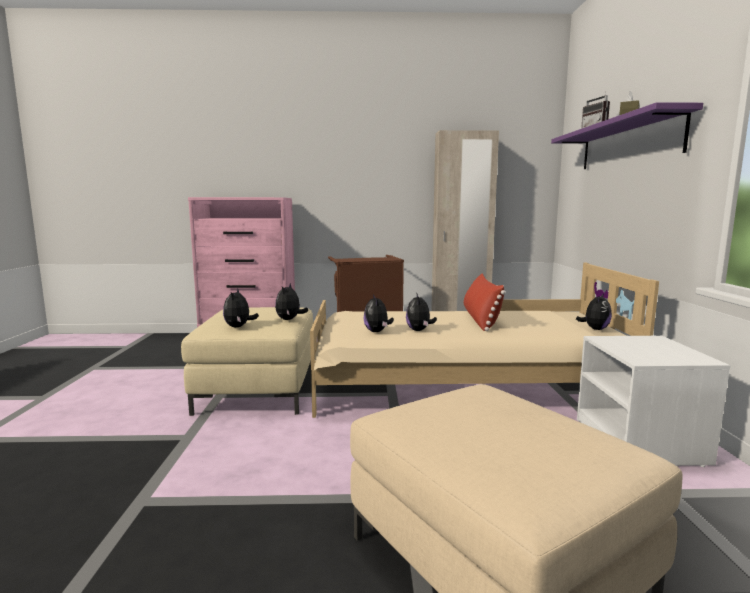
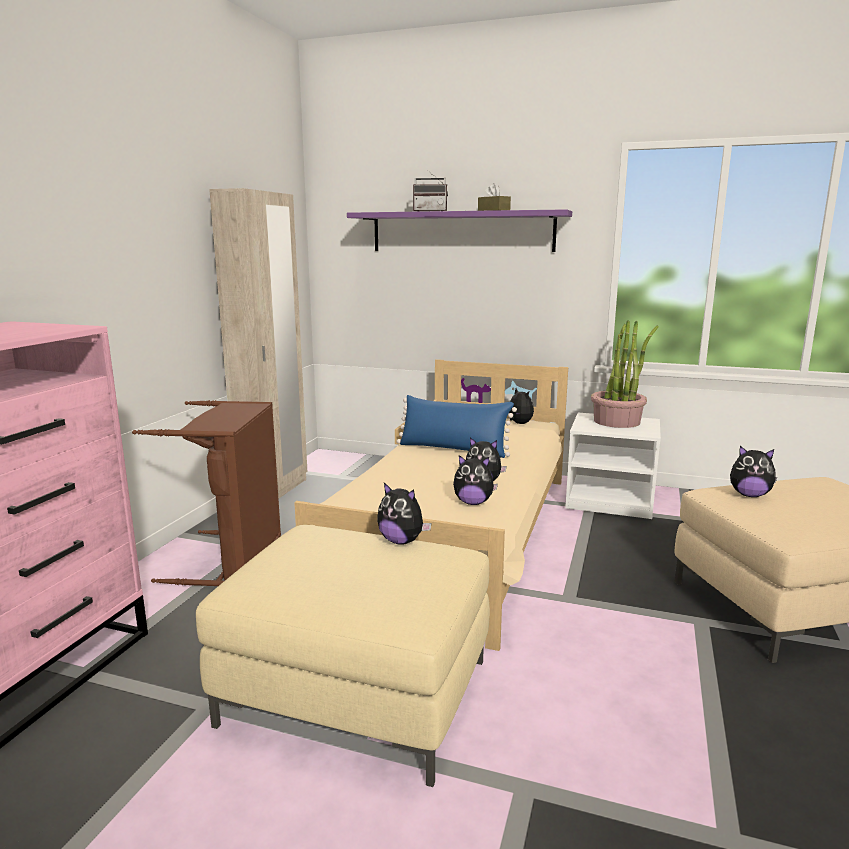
camera: 70 degrees left, 5 degrees up
(239, 327) = (422, 584): plush toy -> plush toy (749, 495)
(480, 319) = (453, 449): red pillow -> blue pillow
(662, 348) = (617, 421): none -> potted plant

